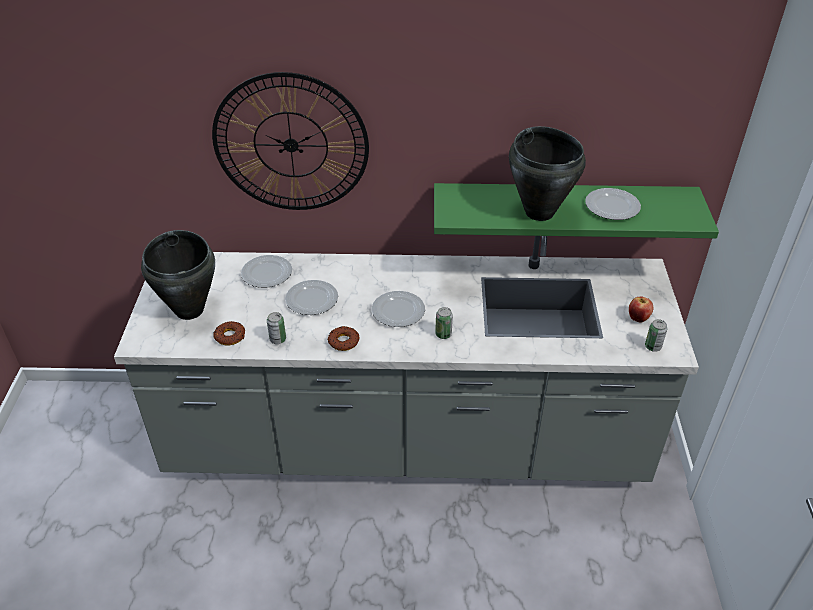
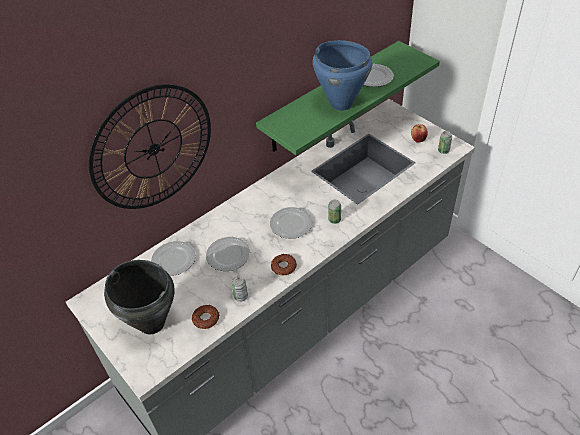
camera: 40 degrees left, 5 degrees up
(539, 212) = (341, 103): black cooking pot -> blue cooking pot

